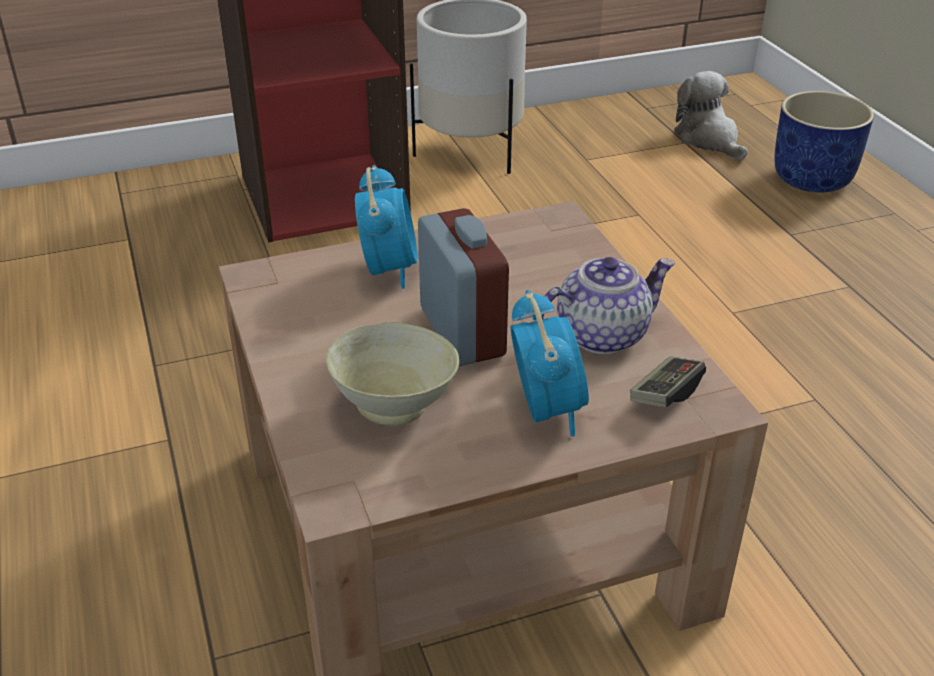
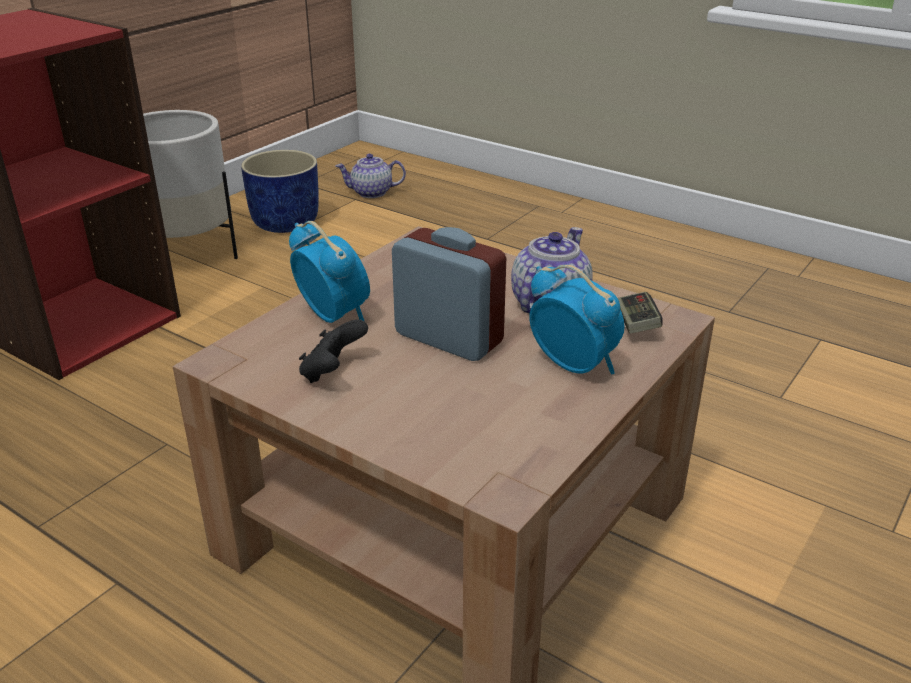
camera: 35 degrees left, 5 degrees down
(327, 324) = (332, 373): none -> black game controller
(396, 405) = (463, 406): beige bowl -> none
(708, 140) = (371, 193): plush toy -> teapot
(813, 179) = (468, 199): blue planter -> blue planter (286, 223)

